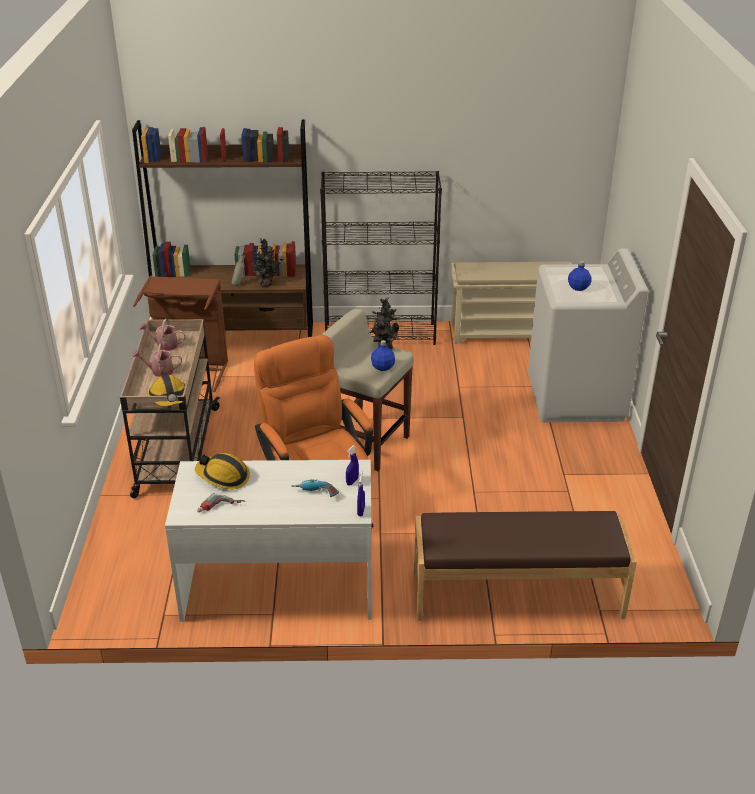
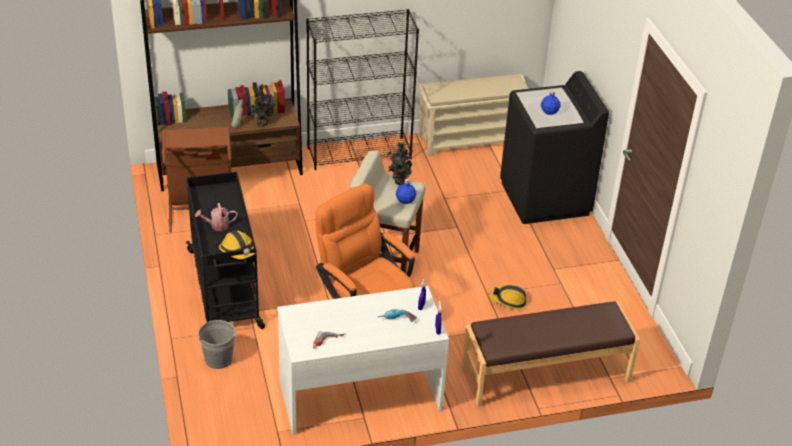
camera: 15 degrees left, 5 degrees up
(135, 523) = (218, 359): none -> grey bucket
(164, 345) = (209, 199): watering can -> none
(177, 452) = (225, 290): beige cart -> black cart
(223, 477) = (318, 316): hard hat -> hard hat (509, 300)
(576, 399) = (545, 198): white washing machine -> black washing machine

